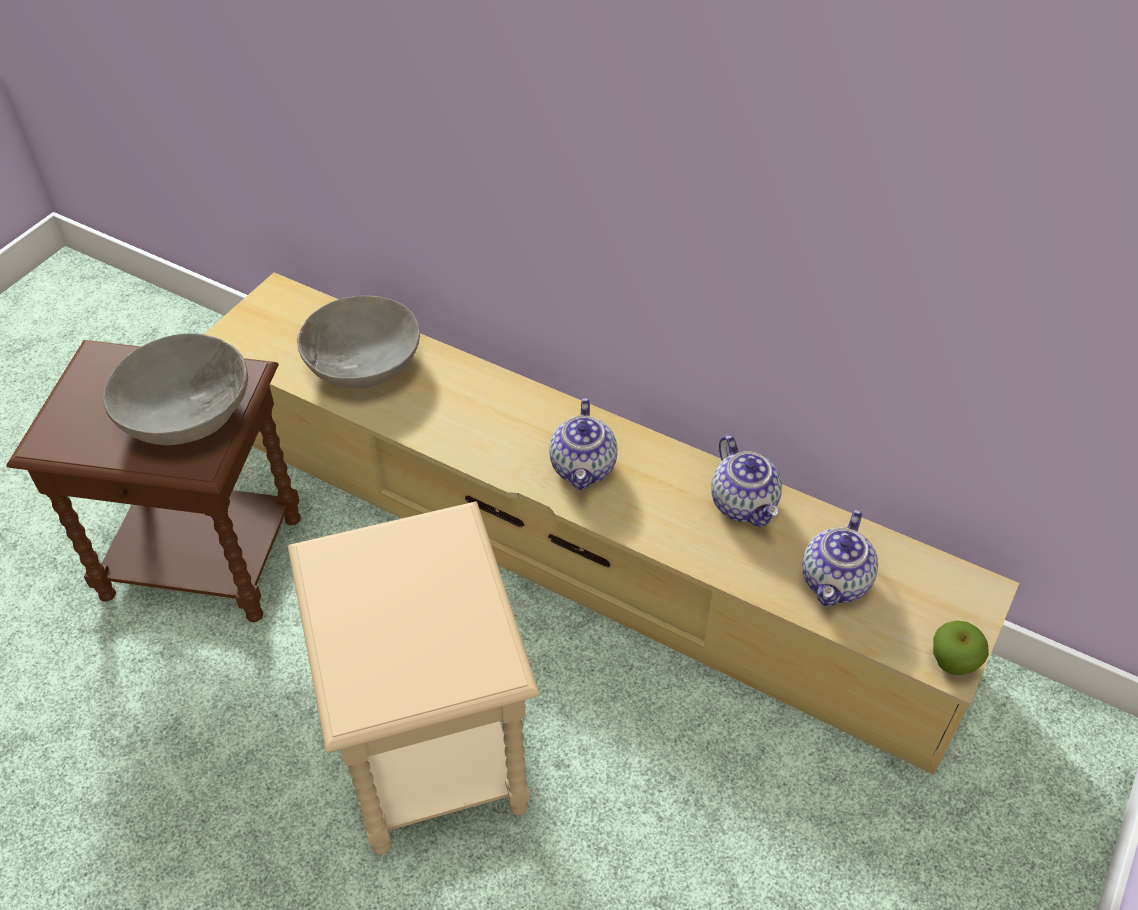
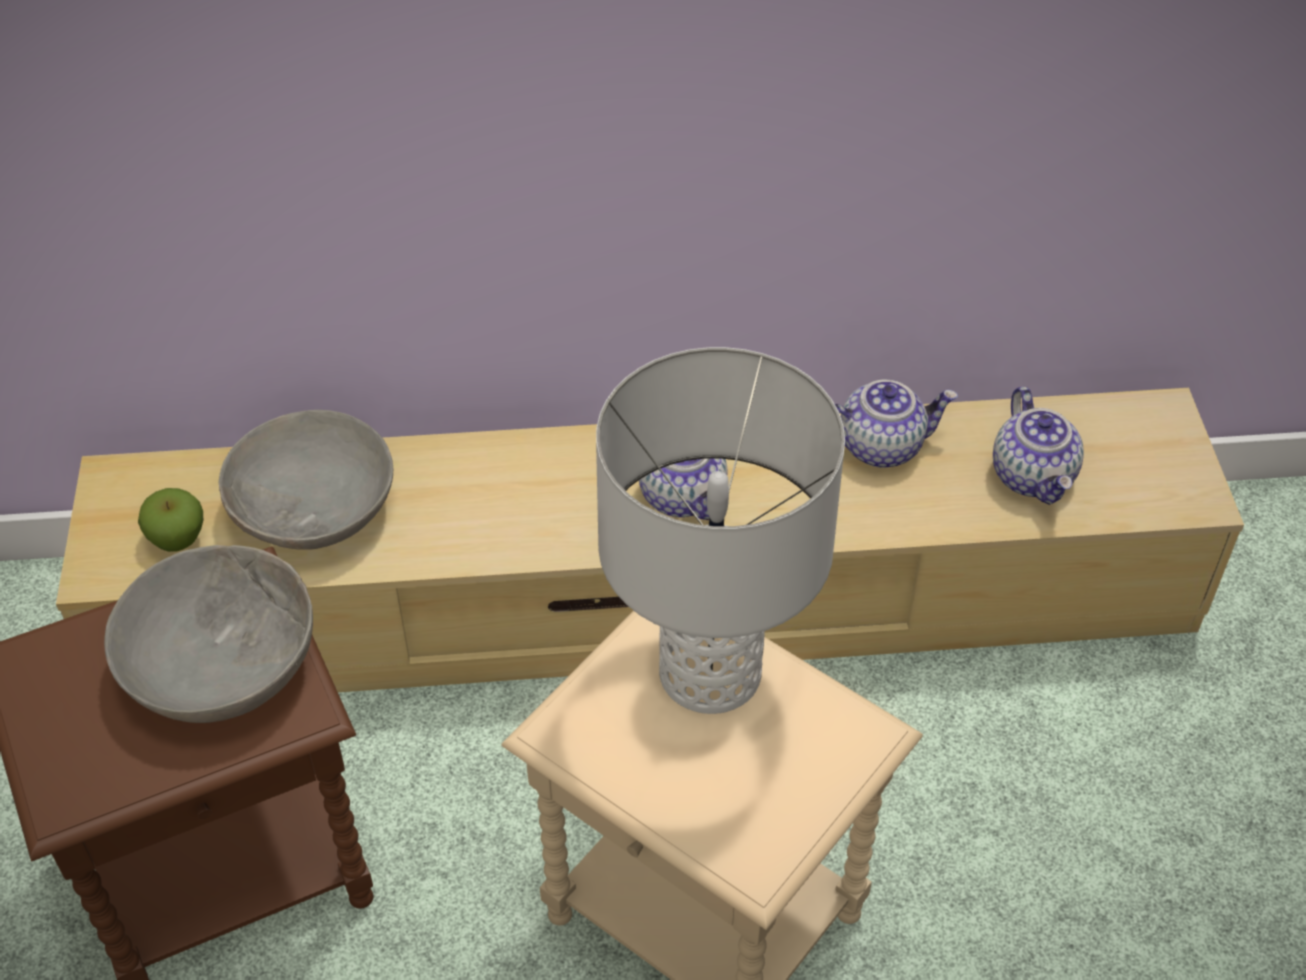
camera: 35 degrees left, 0 degrees up
(442, 571) = (709, 670): none -> white table lamp
(745, 504) = (881, 445): teapot -> teapot turned 45 degrees counterclockwise
(952, 663) = (1198, 495): apple -> apple (178, 540)

